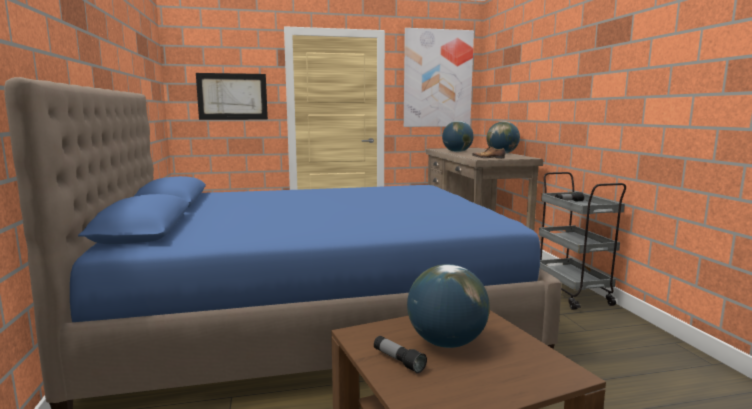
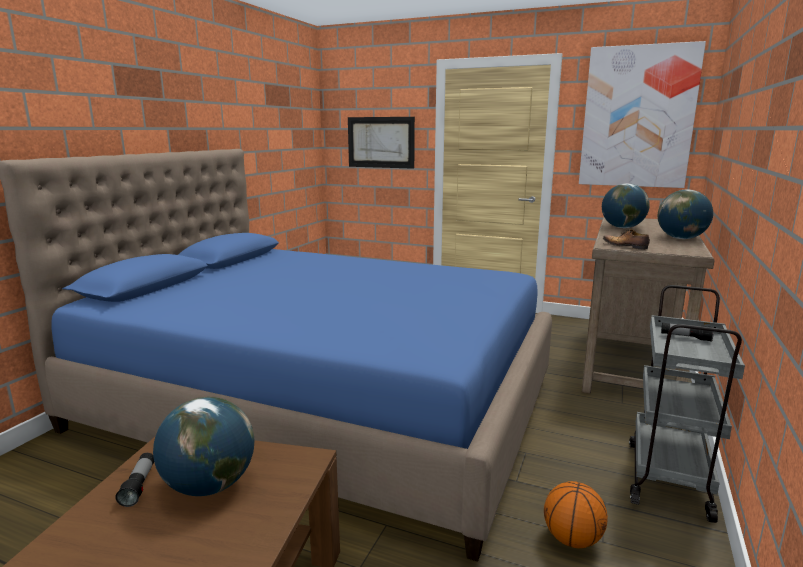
camera: 35 degrees right, 5 degrees up
(573, 334) = (572, 539): none -> basketball

